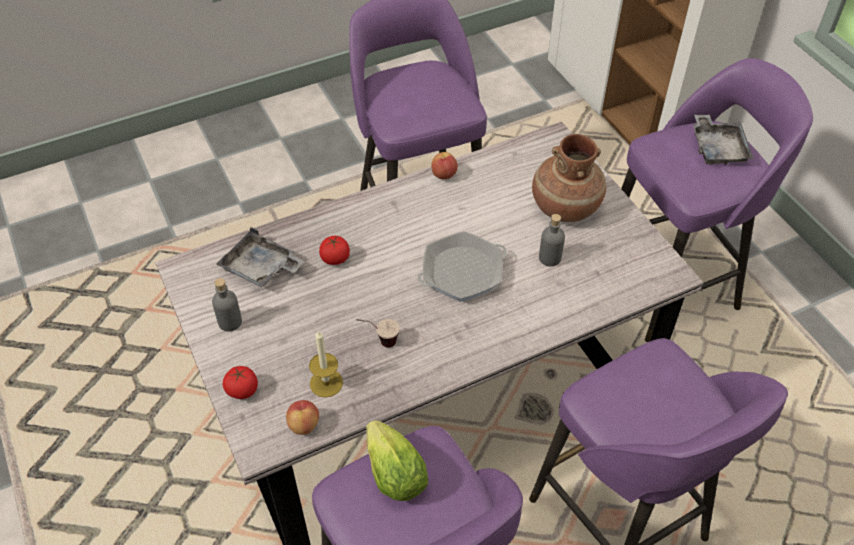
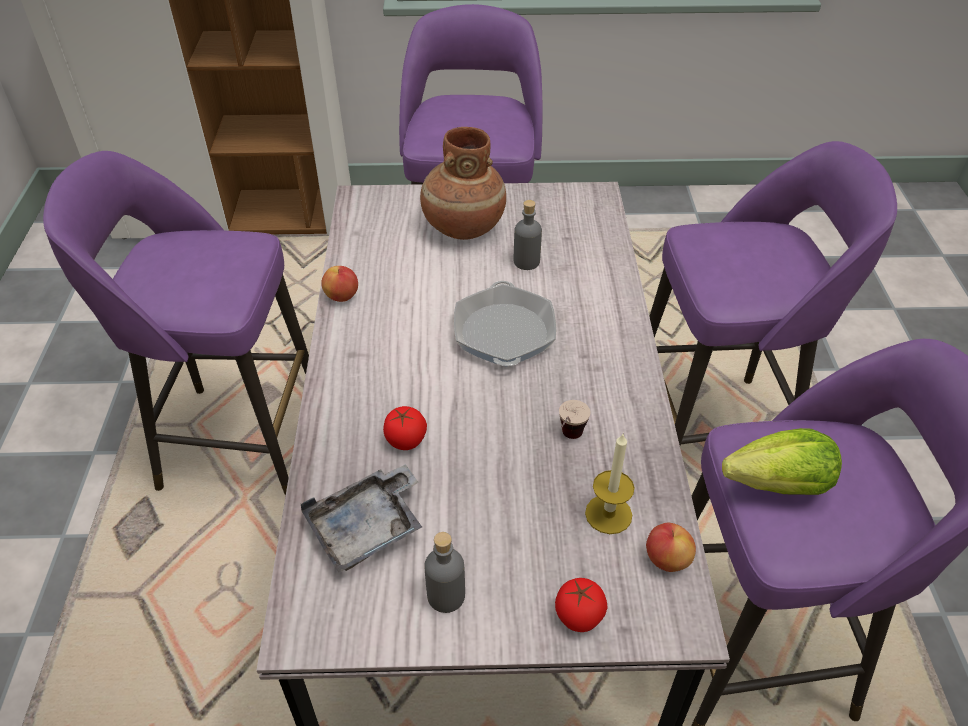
camera: 65 degrees left, 5 degrees down
(718, 148) = (465, 109): grey tray -> none

